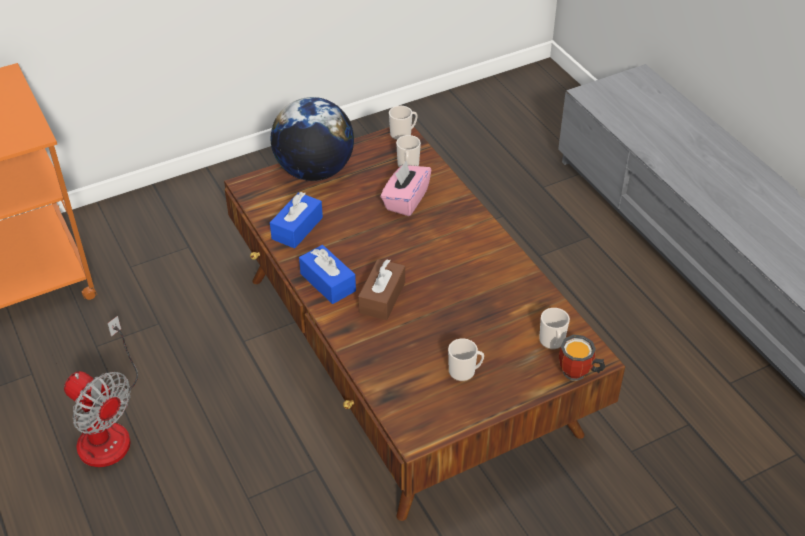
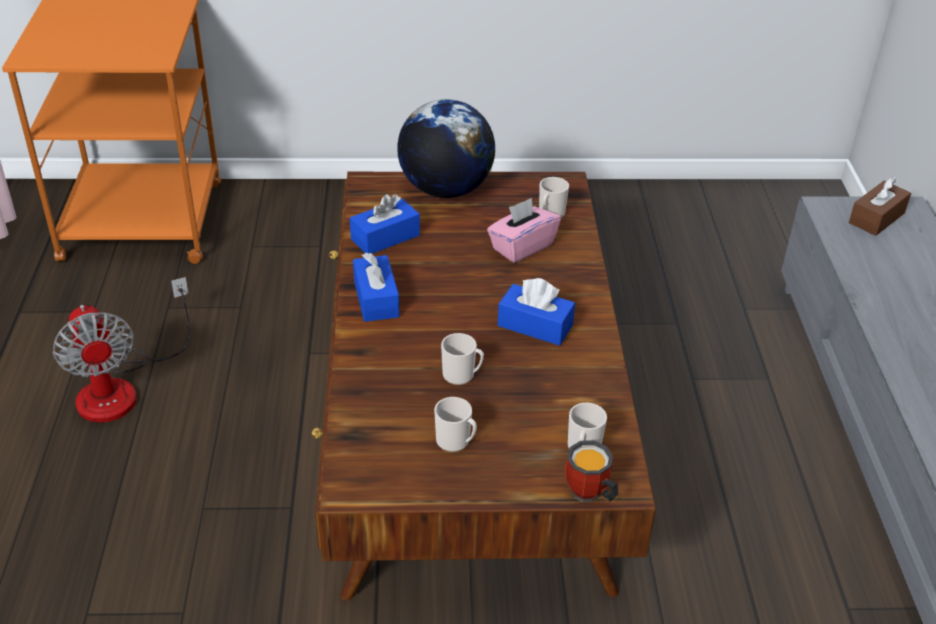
camera: 25 degrees right, 5 degrees down
(382, 297) = (422, 333): brown tissue box -> brown tissue box (876, 218)
(403, 134) = (568, 182): mug -> mug (462, 375)
(458, 261) = (535, 325): none -> blue tissue box

